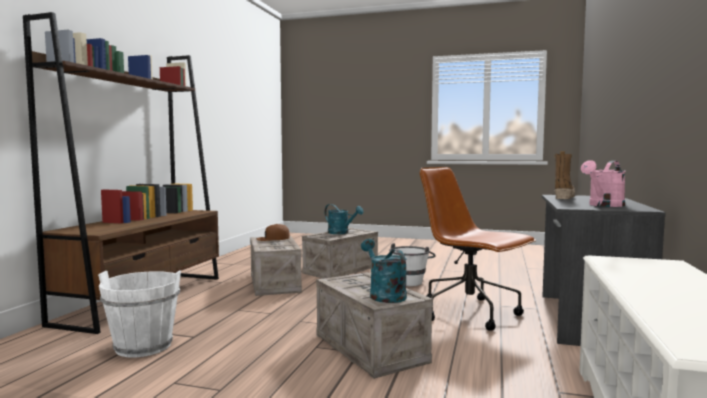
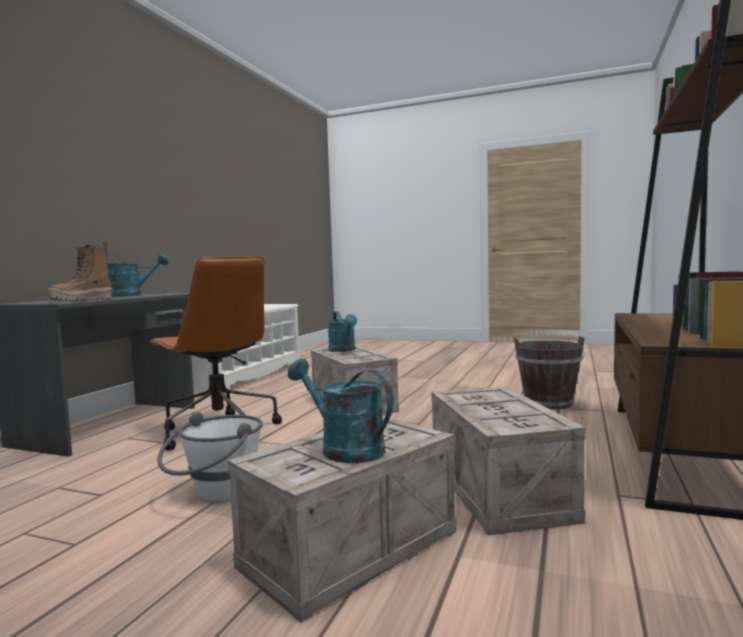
camera: 175 degrees left, 0 degrees up
(144, 346) = (548, 403): white bucket -> brown bucket
(273, 238) = (517, 420): brown cap -> none
(604, 205) = (131, 295): pink watering can -> turquoise watering can

